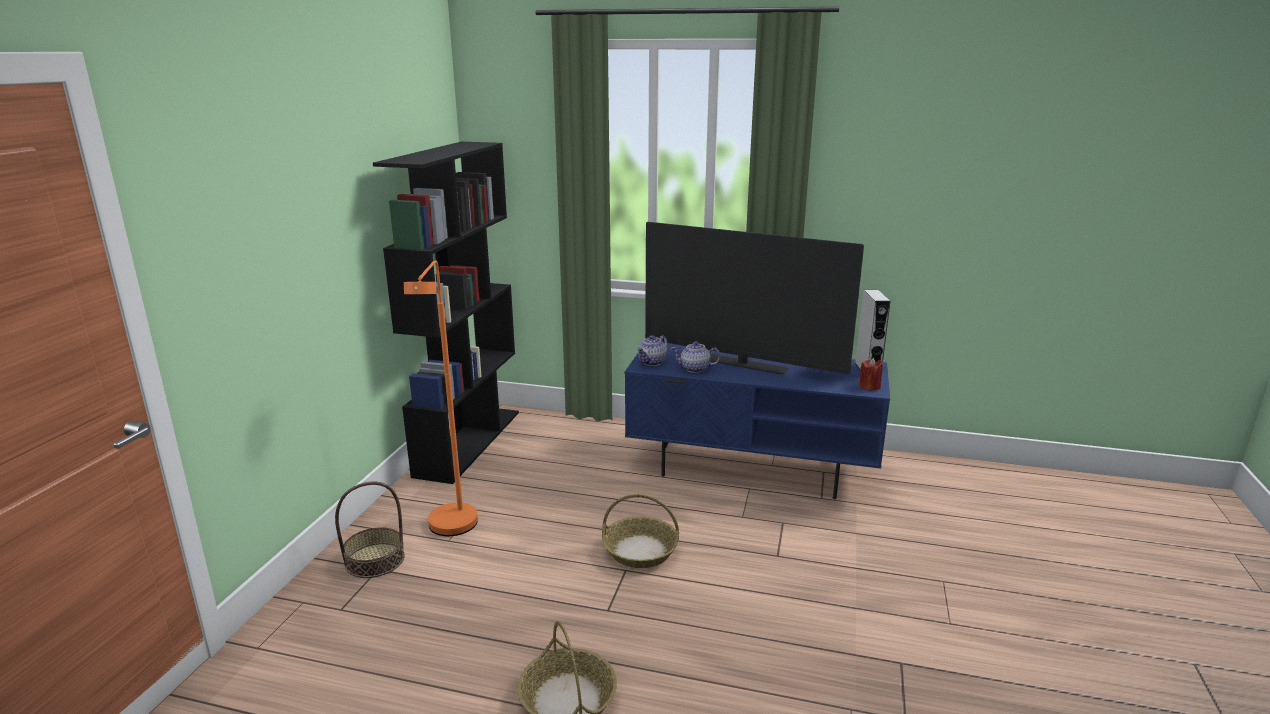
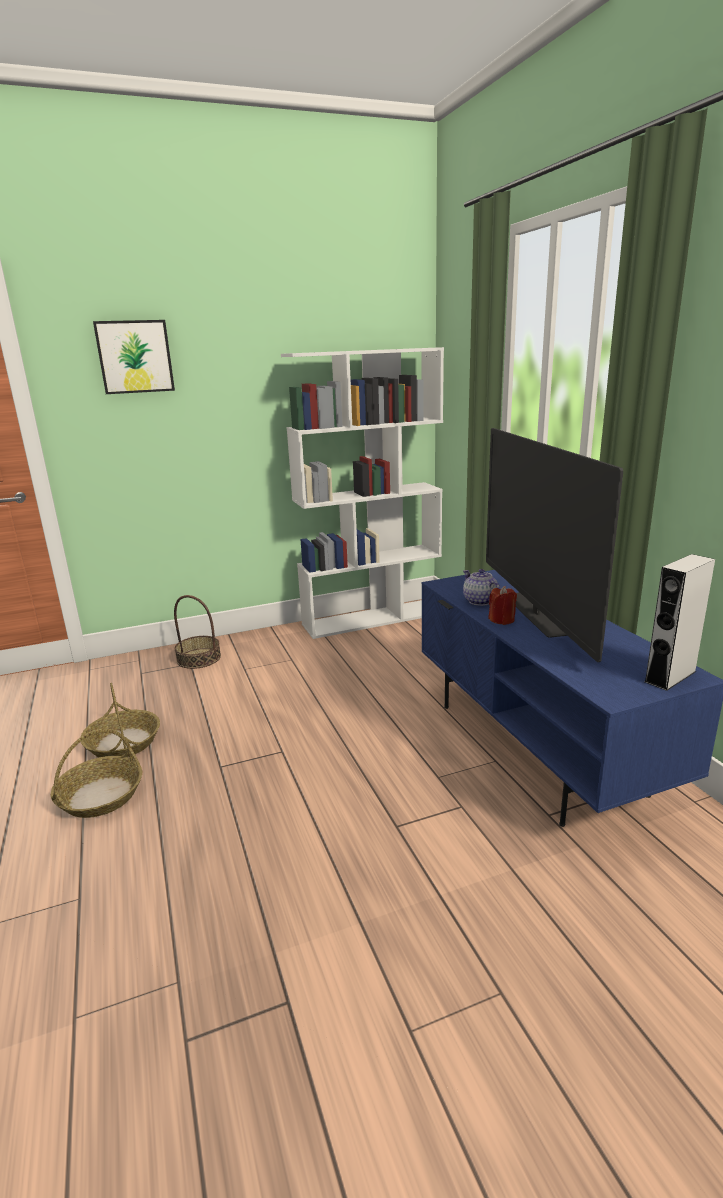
camera: 55 degrees right, 0 degrees up
(243, 186) = (135, 357): none -> picture
(452, 530) = (257, 664): orange floor lamp -> none
(468, 442) = (372, 618): black bookcase -> white bookcase
(640, 551) = (316, 746): basket -> basket (123, 742)
(652, 362) = (460, 584): teapot -> none
(869, 386) = (618, 691): red candle -> red candle (502, 620)

